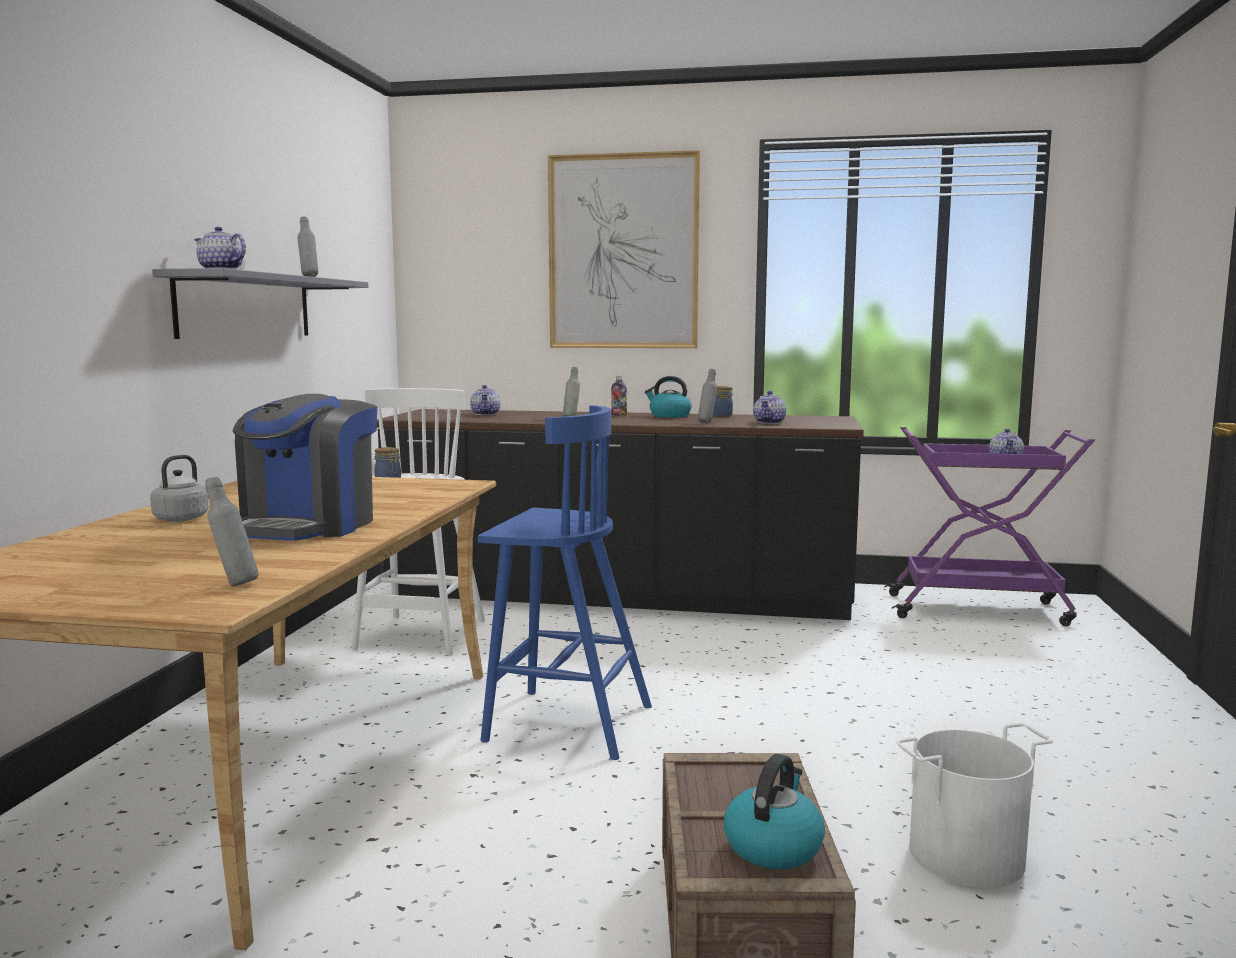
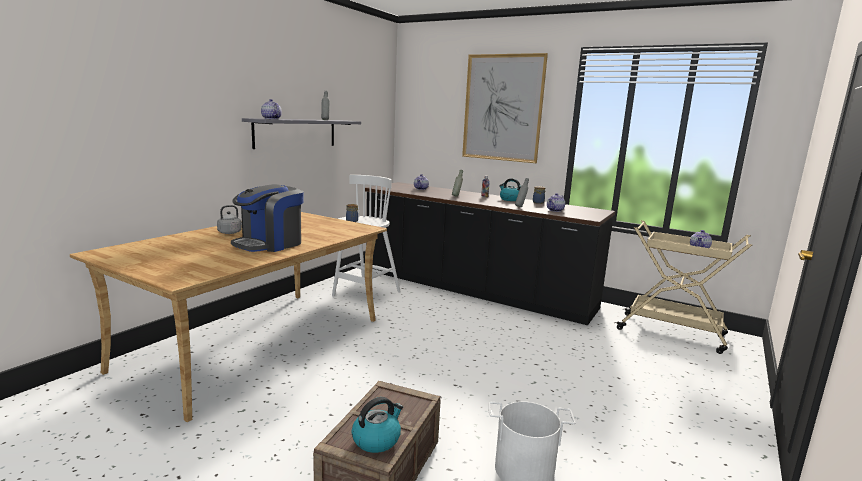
camera: 20 degrees right, 5 degrees up
(234, 584) = (199, 271): grey bottle -> none
(563, 722) = (391, 351): blue stool -> none
(978, 610) = (671, 333): purple cart -> beige cart

